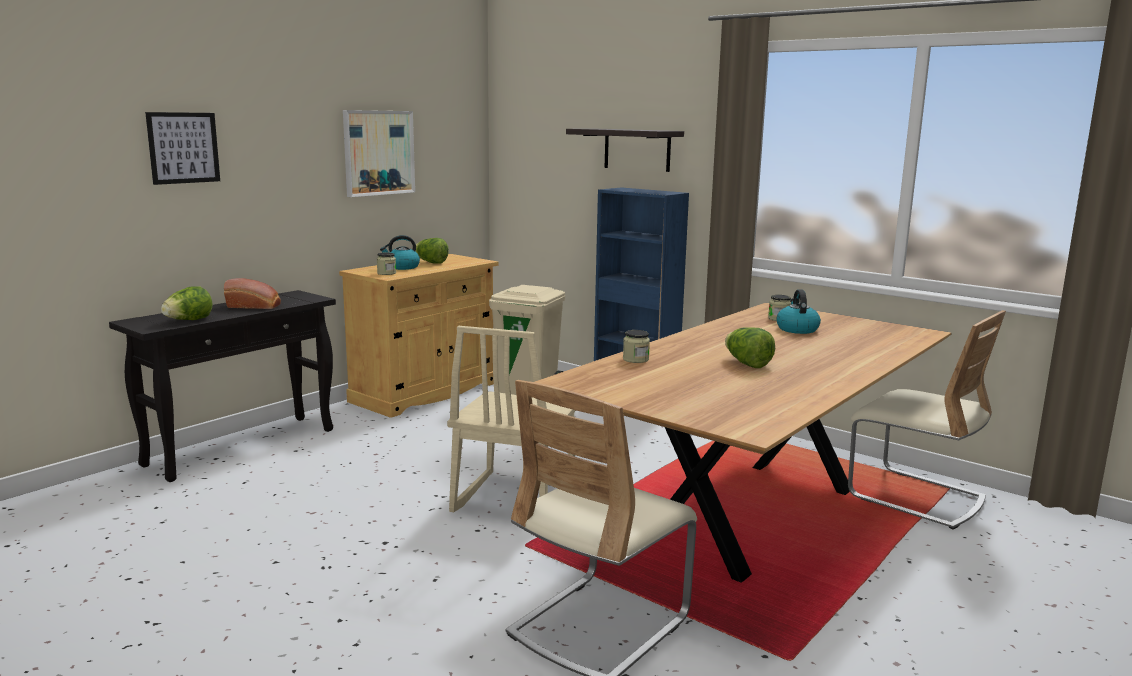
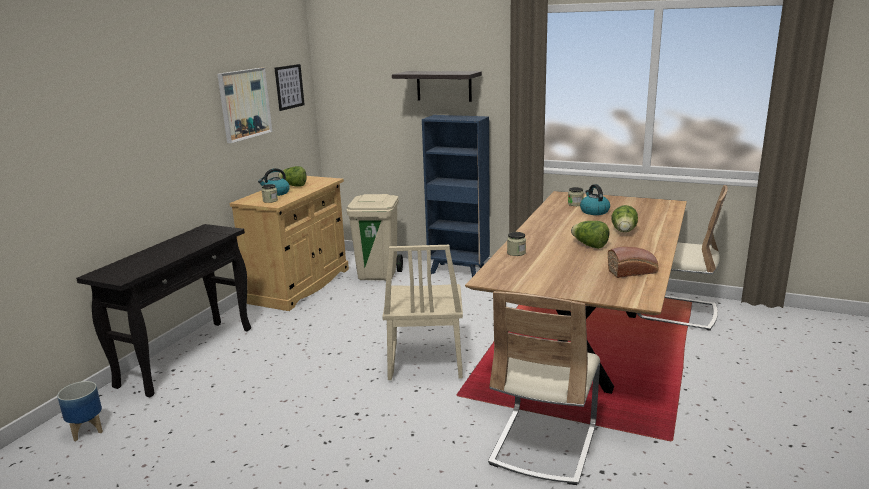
camera: 15 degrees left, 5 degrees up
(80, 503) = (87, 430): none -> planter
(183, 148) = (110, 123): picture -> picture (289, 87)
(189, 320) = (145, 266): lettuce -> lettuce (624, 232)
(255, 306) = (186, 245): bread -> bread (633, 272)

